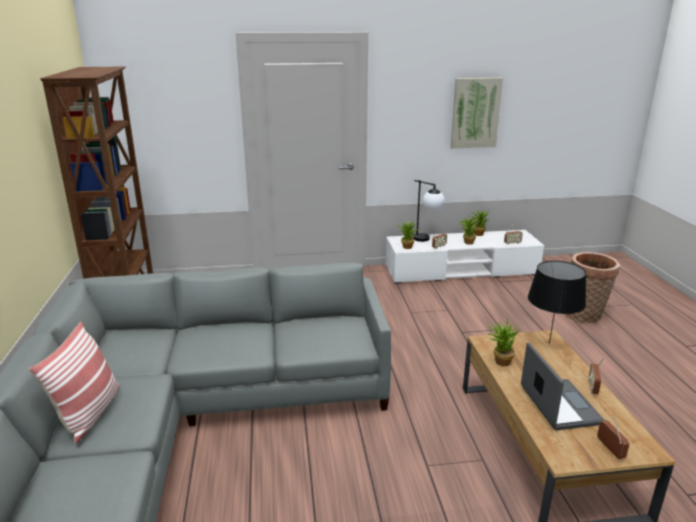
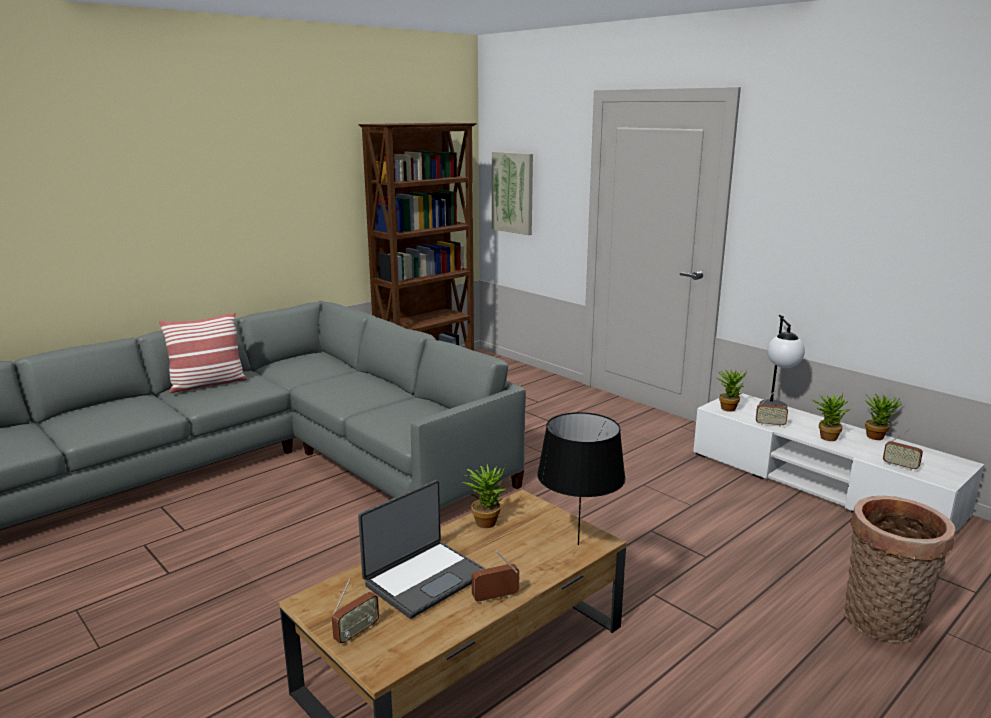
camera: 55 degrees right, 5 degrees down
(475, 113) = (899, 224): picture -> picture (513, 192)

